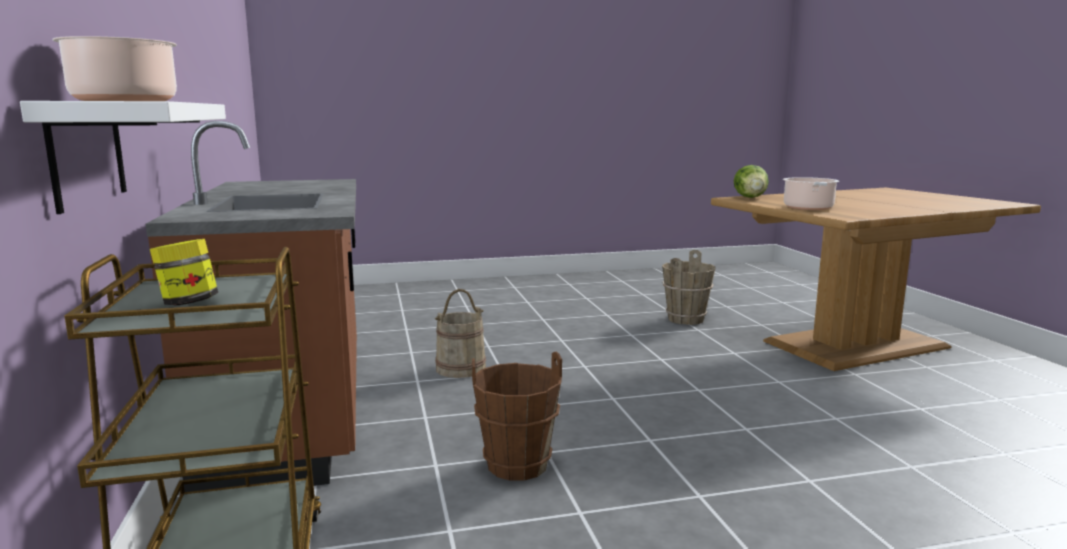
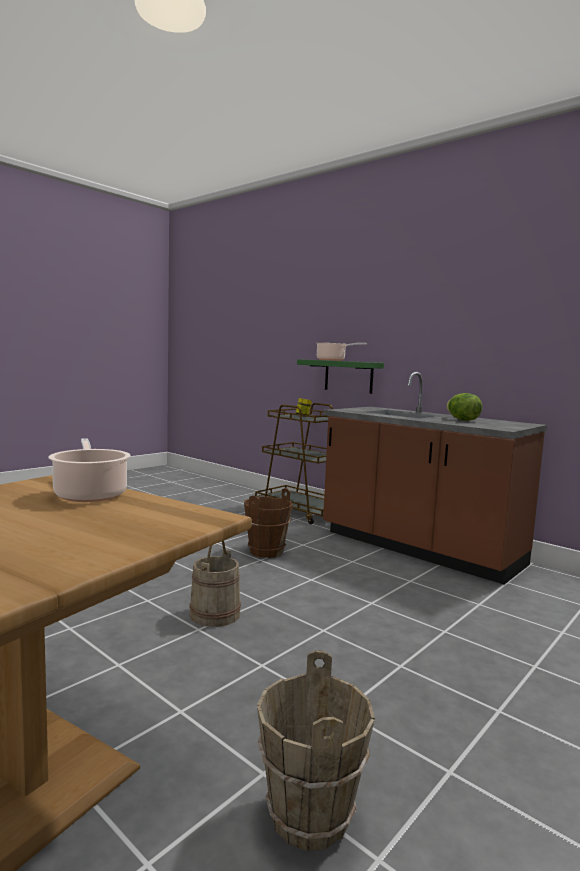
camera: 145 degrees right, 5 degrees down
(87, 152) = (348, 376): white shelf -> green shelf
(460, 368) = (408, 598): beige bucket -> beige bucket (215, 614)
(750, 198) = (184, 522): lettuce -> lettuce (462, 420)

